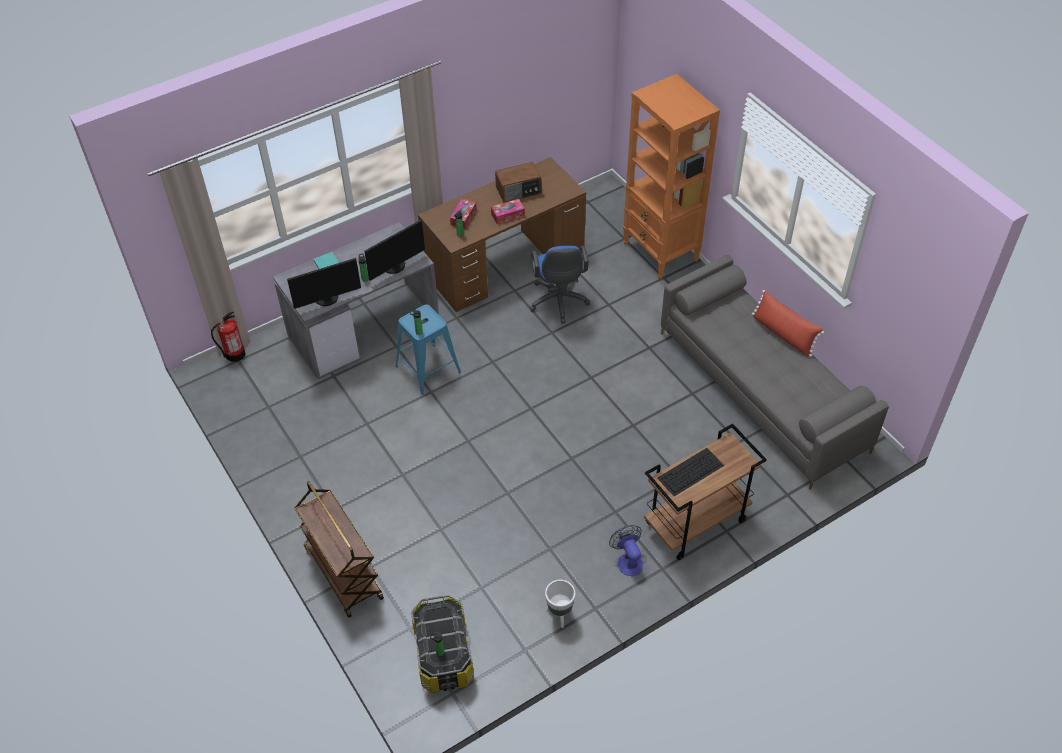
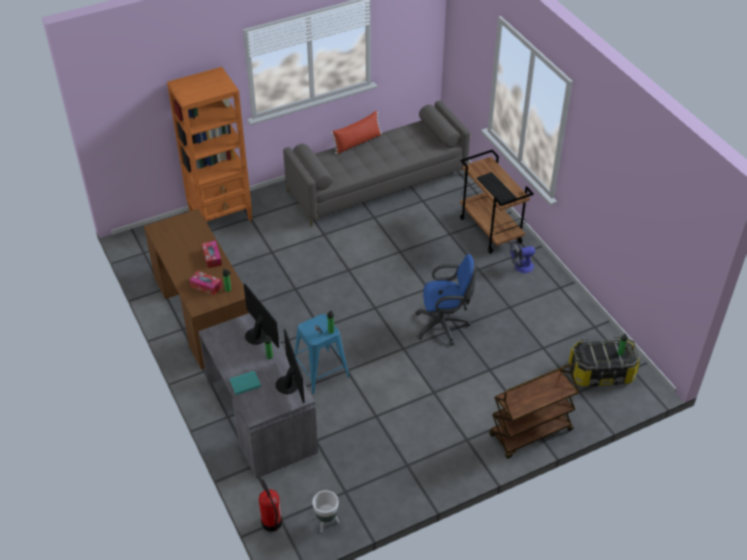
camera: 85 degrees left, 5 degrees down
(519, 191) = (183, 248): radio -> none
(558, 303) = (262, 281): blue office chair -> blue office chair (444, 325)
(559, 615) = (566, 307): white planter -> white planter (326, 523)

